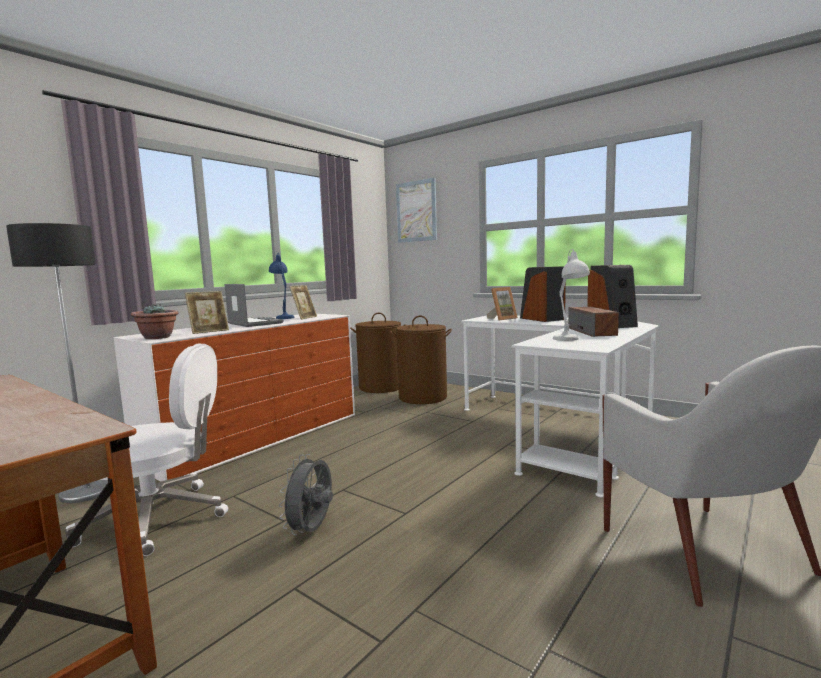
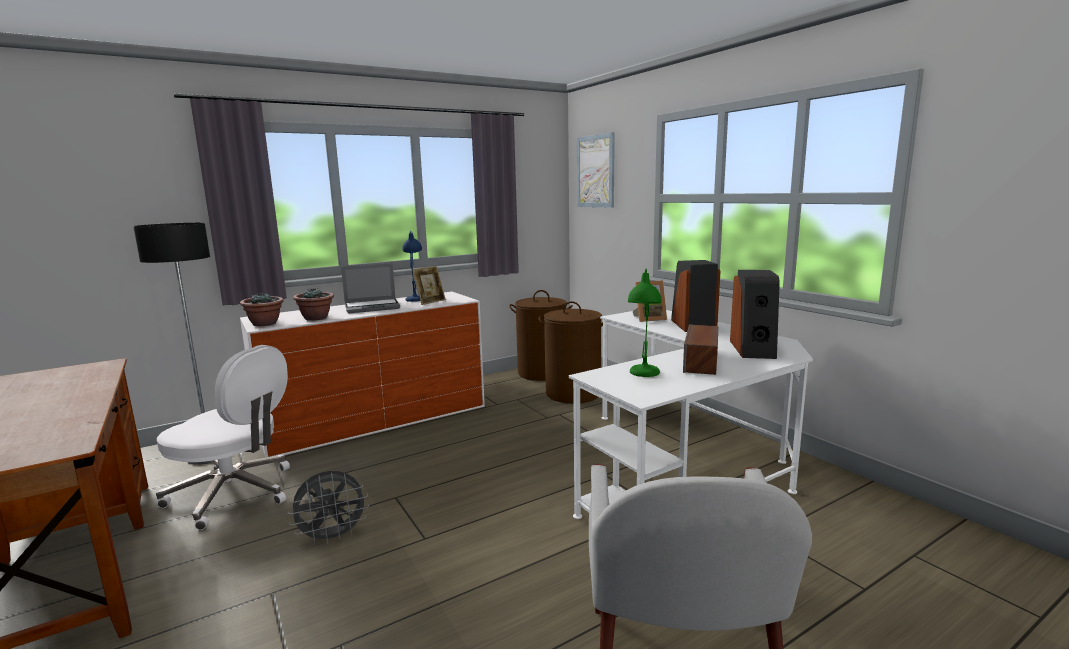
camera: 20 degrees right, 5 degrees up
(209, 331) = (316, 318): picture frame -> potted plant
(253, 323) = (373, 307): laptop -> laptop turned 90 degrees clockwise
(312, 530) = (333, 537): grey fan -> grey fan turned 150 degrees counterclockwise
(569, 340) = (643, 376): white table lamp -> green table lamp

